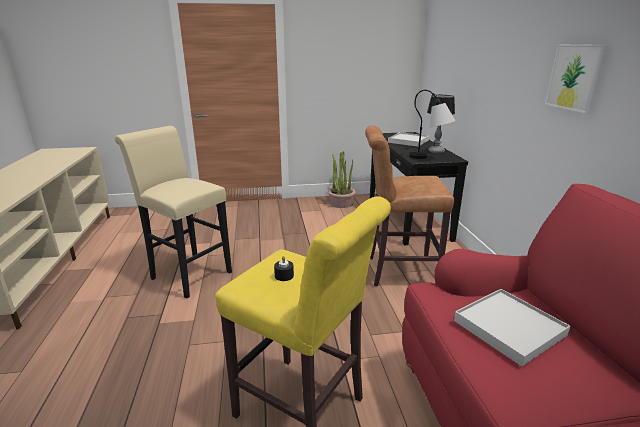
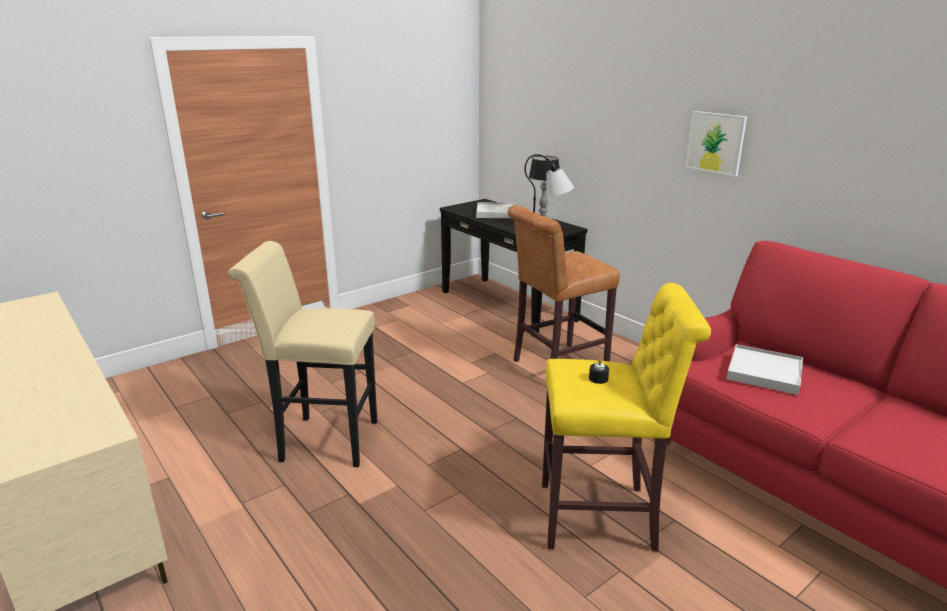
camera: 30 degrees left, 0 degrees up
(341, 203) = (415, 305): potted plant -> none

